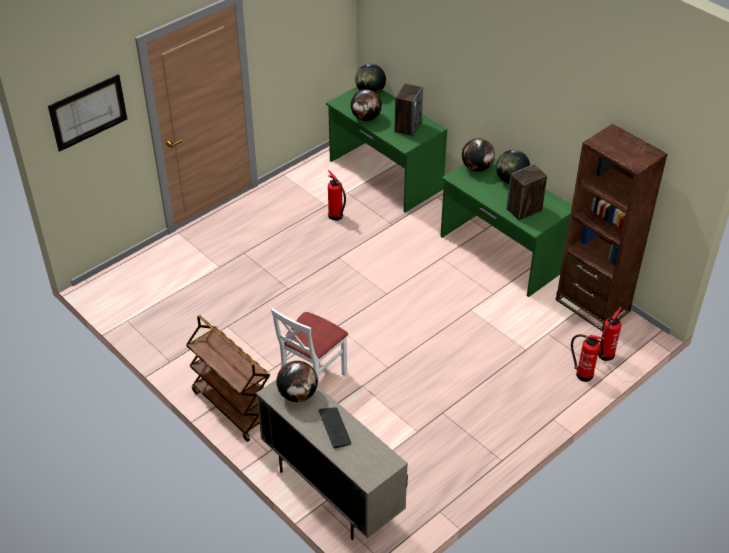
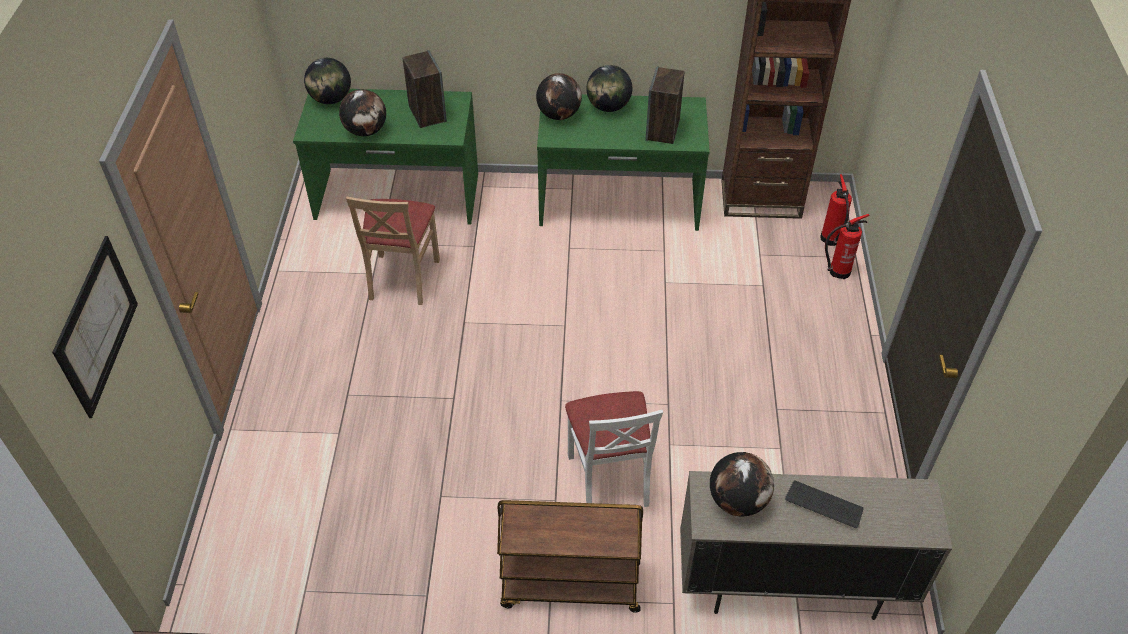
camera: 45 degrees left, 5 degrees up
(336, 217) = (402, 278): fire extinguisher -> beige chair

